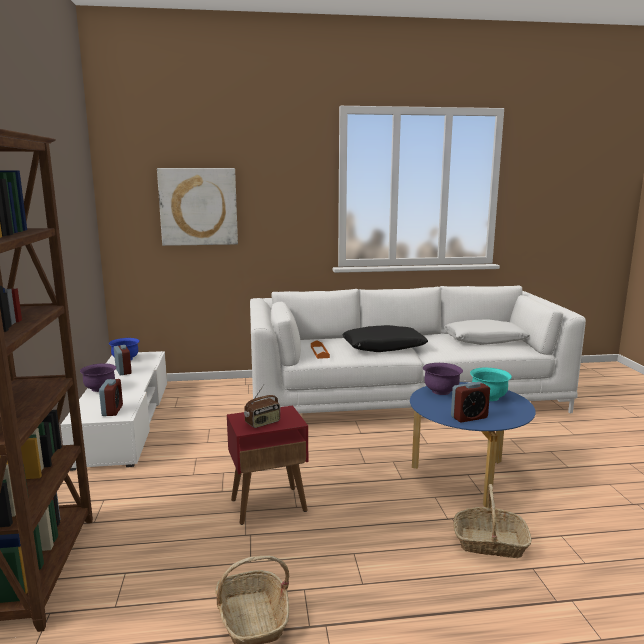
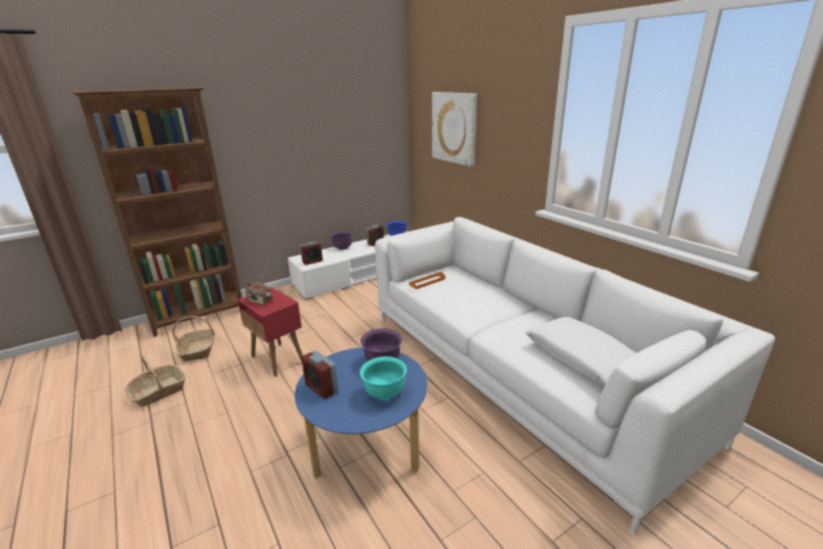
camera: 65 degrees right, 10 degrees up
(383, 347) = (476, 305): black pillow -> none
(490, 543) = (253, 486): basket -> basket (198, 349)

